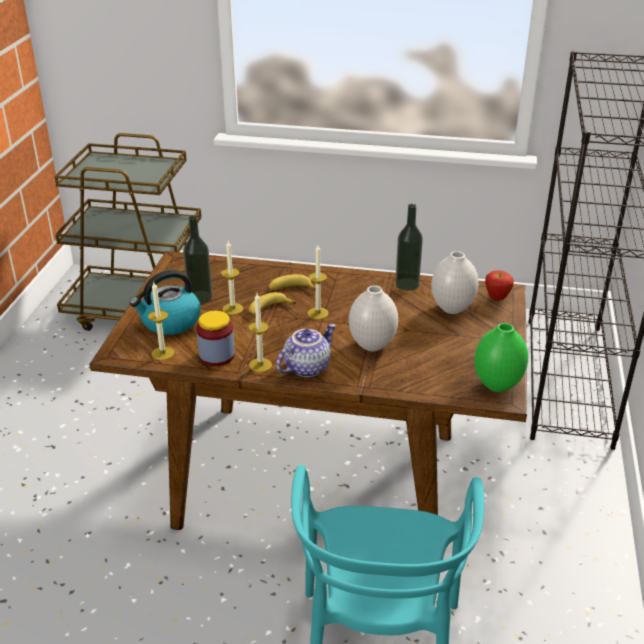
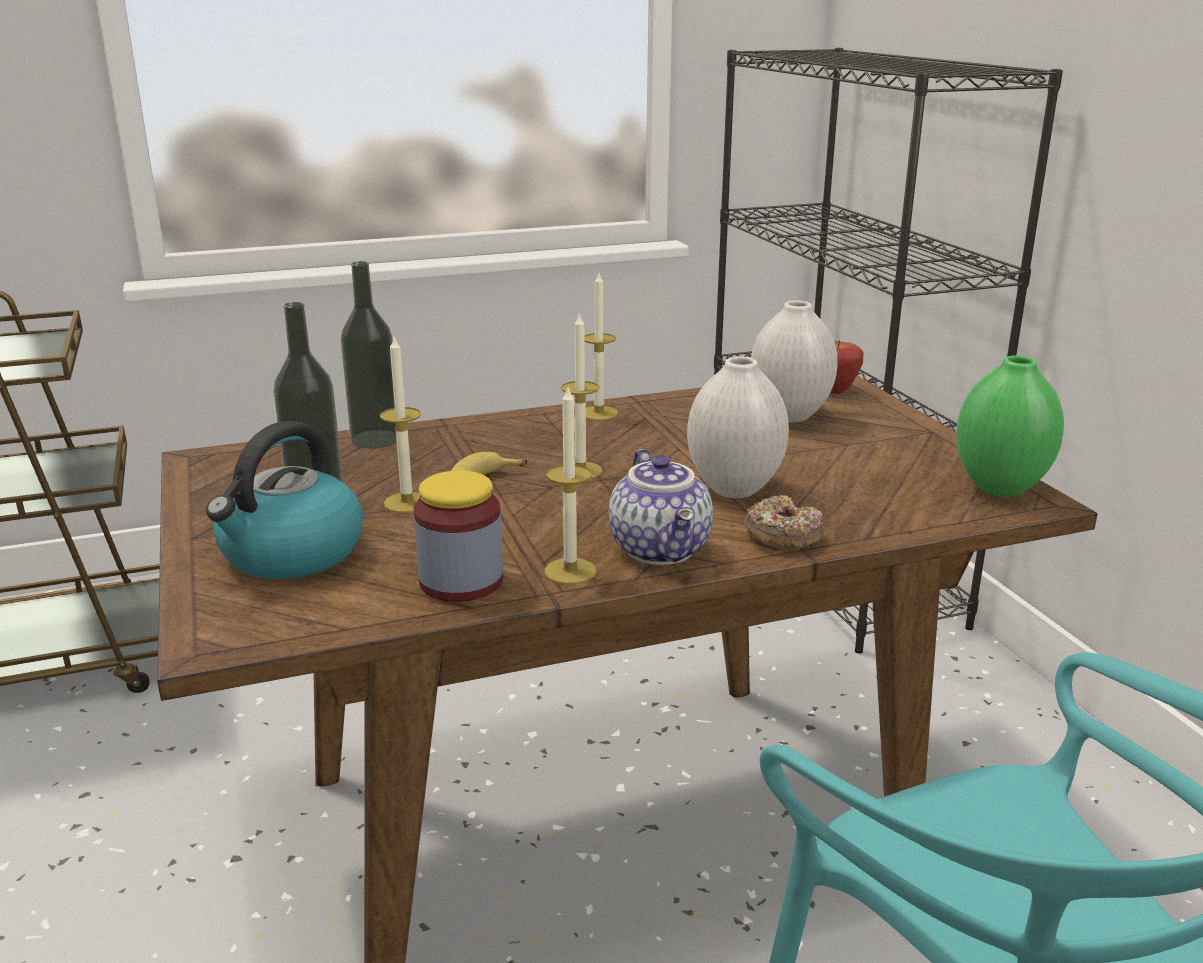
camera: 30 degrees left, 10 degrees down
(162, 353) = (332, 610): candle -> candle (599, 413)
(290, 289) = (487, 451): banana -> none
(306, 367) = (662, 550): teapot -> teapot turned 150 degrees clockwise
(362, 377) = (782, 536): none -> donut
(407, 284) = (678, 403): bottle -> bottle (375, 439)

